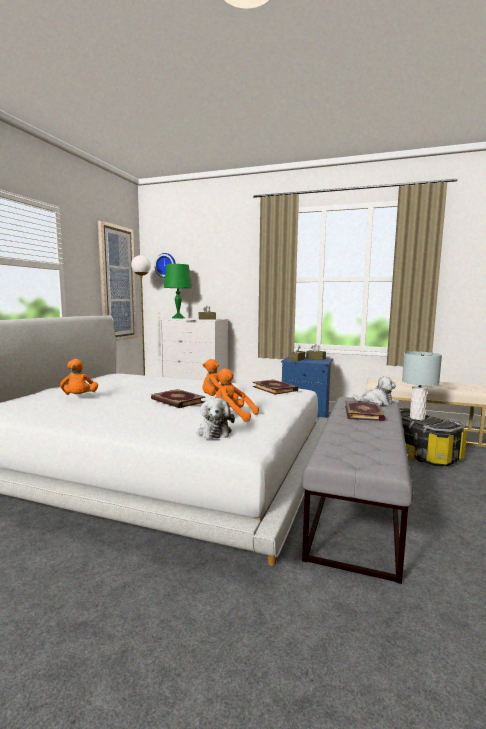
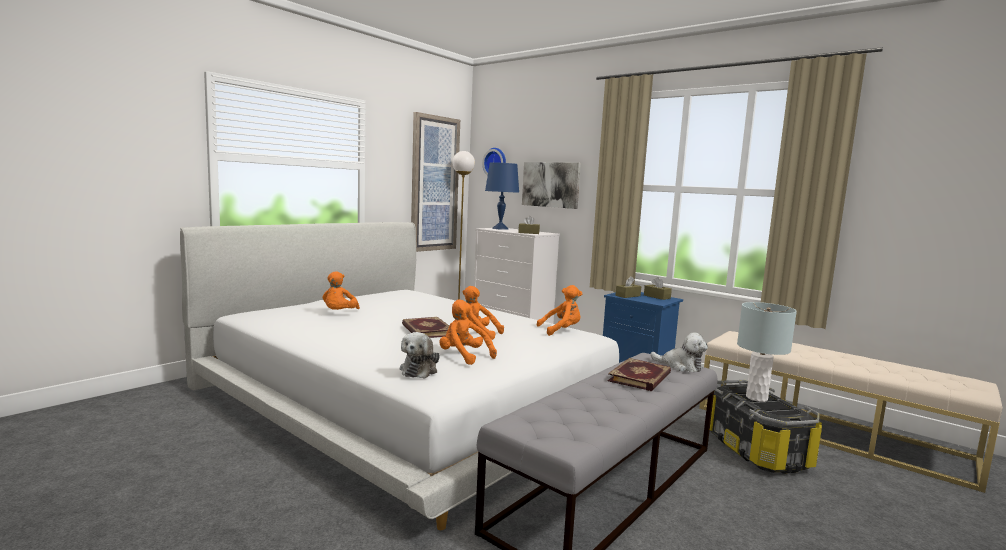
camera: 20 degrees right, 0 degrees up
(178, 318) = (500, 228): green table lamp -> blue table lamp
(217, 281) = (551, 184): none -> picture
(275, 388) = (561, 330): book -> orange plush toy

